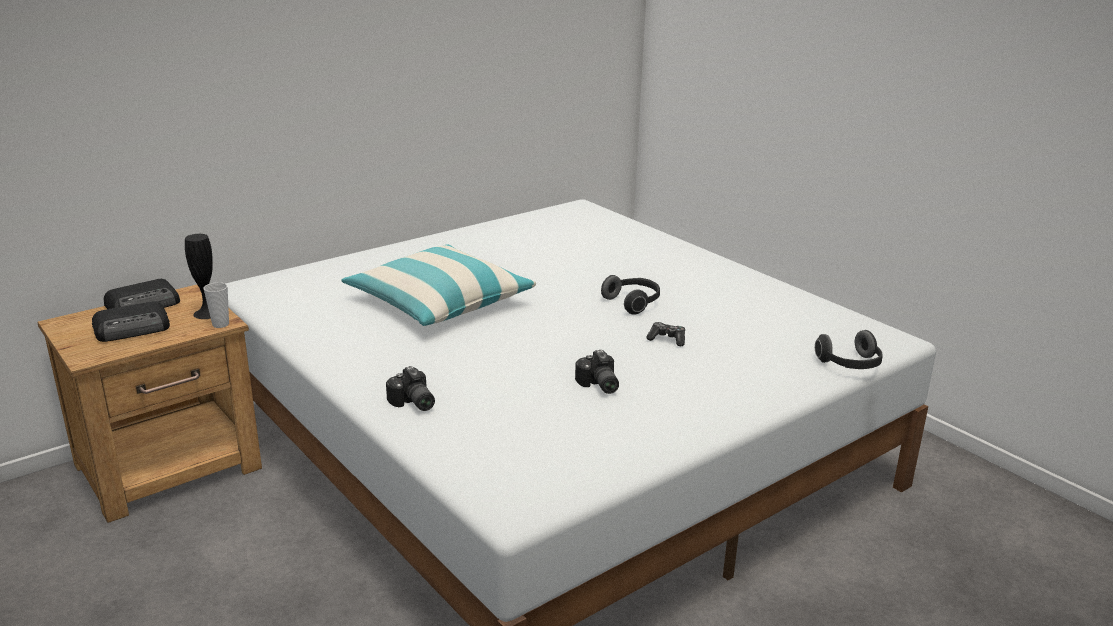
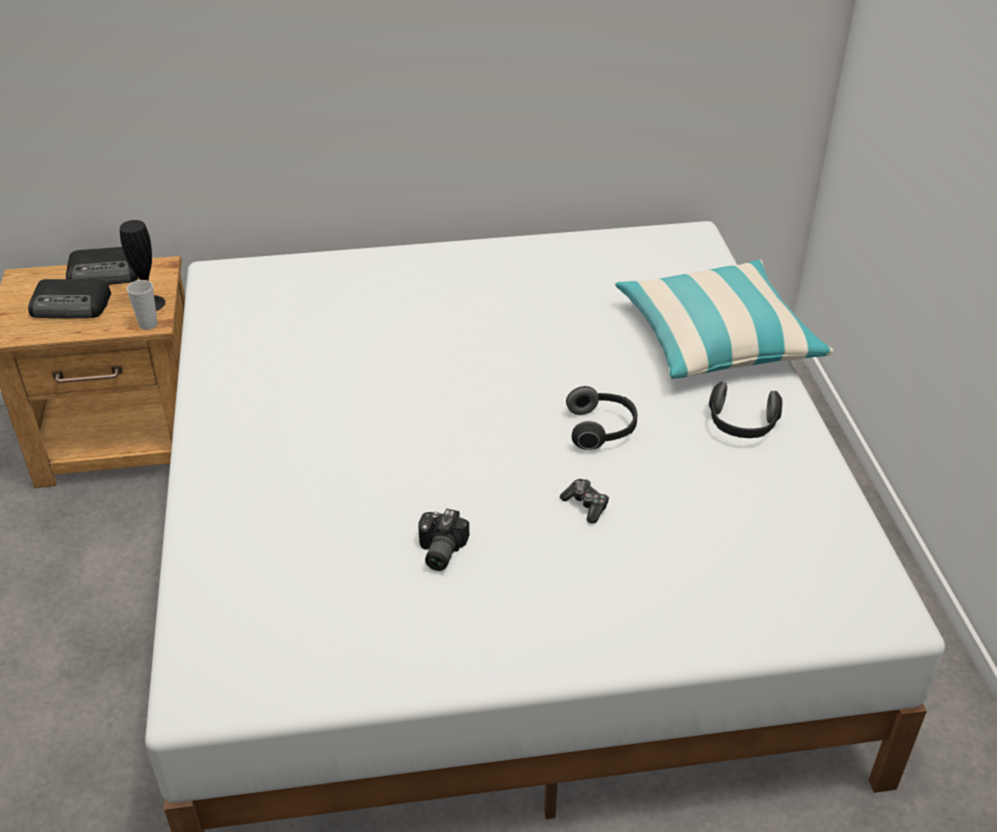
camera: 30 degrees right, 15 degrees up
(412, 403) = (229, 505): camera -> none
(439, 302) = (384, 358): pillow -> pillow (717, 338)
(850, 365) = (778, 635): headphones -> headphones (741, 426)

